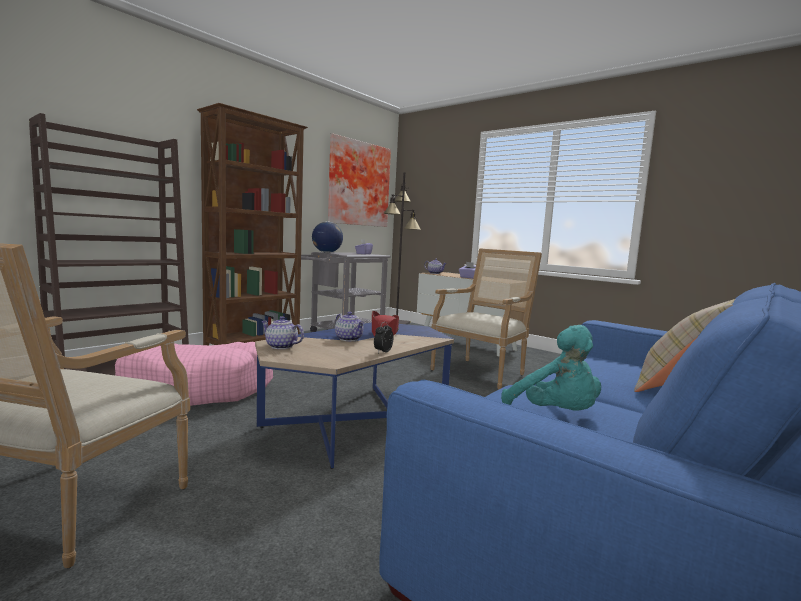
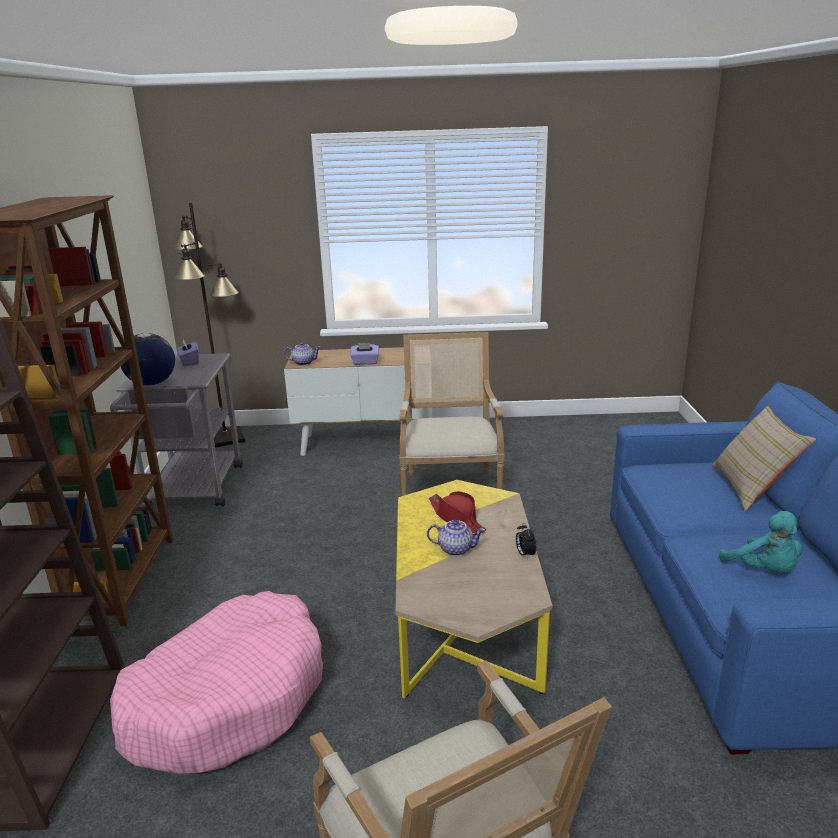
camera: 40 degrees left, 15 degrees up
(280, 346) = (440, 603): teapot -> none
(357, 184) = (124, 239): picture -> none
(358, 421) = (466, 627): blue coffee table -> yellow coffee table
(556, 415) = (764, 570): turquoise plush toy -> turquoise plush toy turned 45 degrees clockwise

